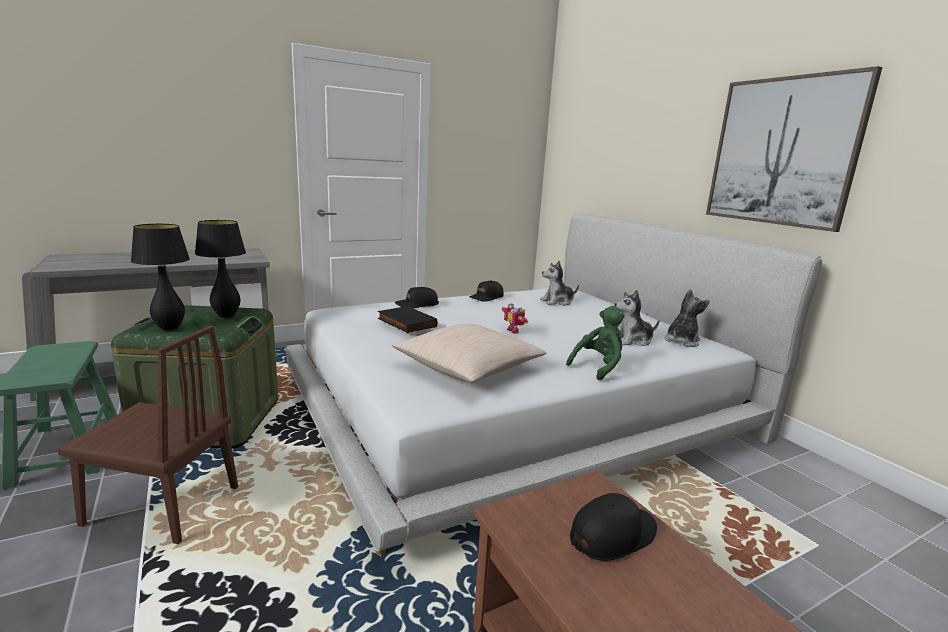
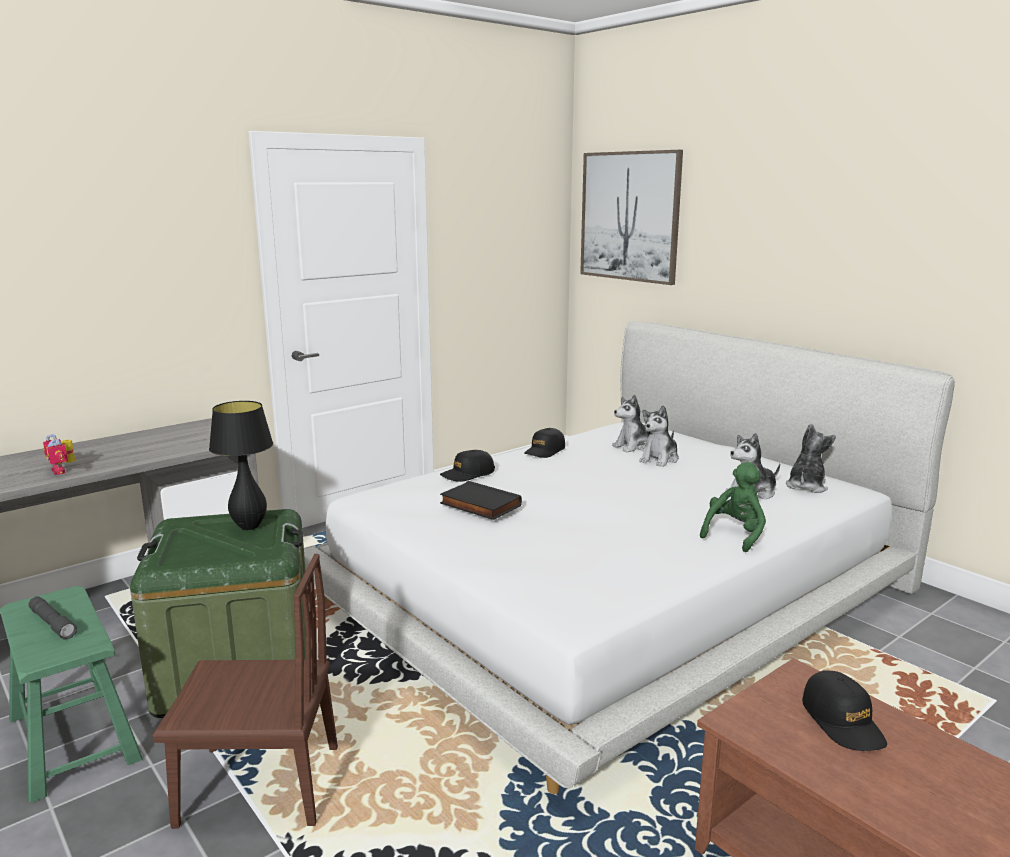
camera: 10 degrees left, 0 degrees up
(50, 361) = (52, 624): none -> grey flashlight
(169, 328) = (194, 556): black table lamp -> none
(469, 367) = (594, 556): beige pillow -> none
(515, 330) = (614, 497): toy robot -> toy robot (63, 470)
(571, 311) = (659, 459): none -> plush toy
(613, 535) = (843, 721): black cap -> black cap turned 120 degrees clockwise
(782, 152) = (895, 253): picture -> picture (629, 216)

